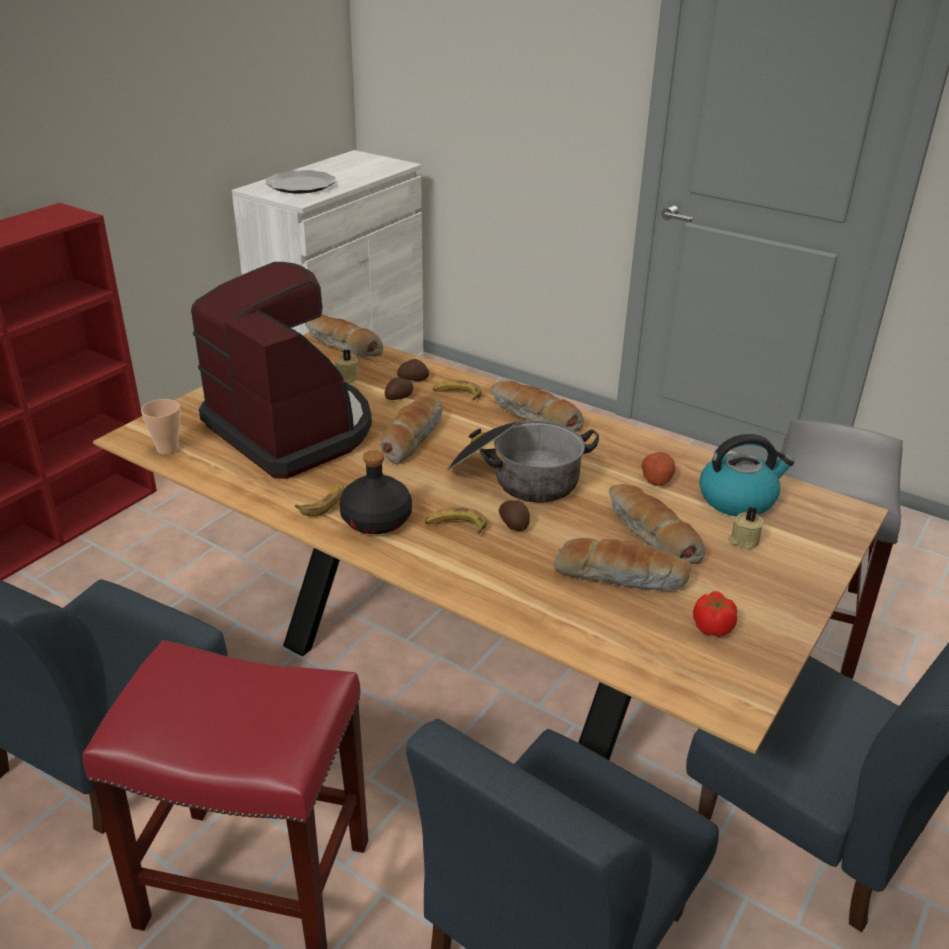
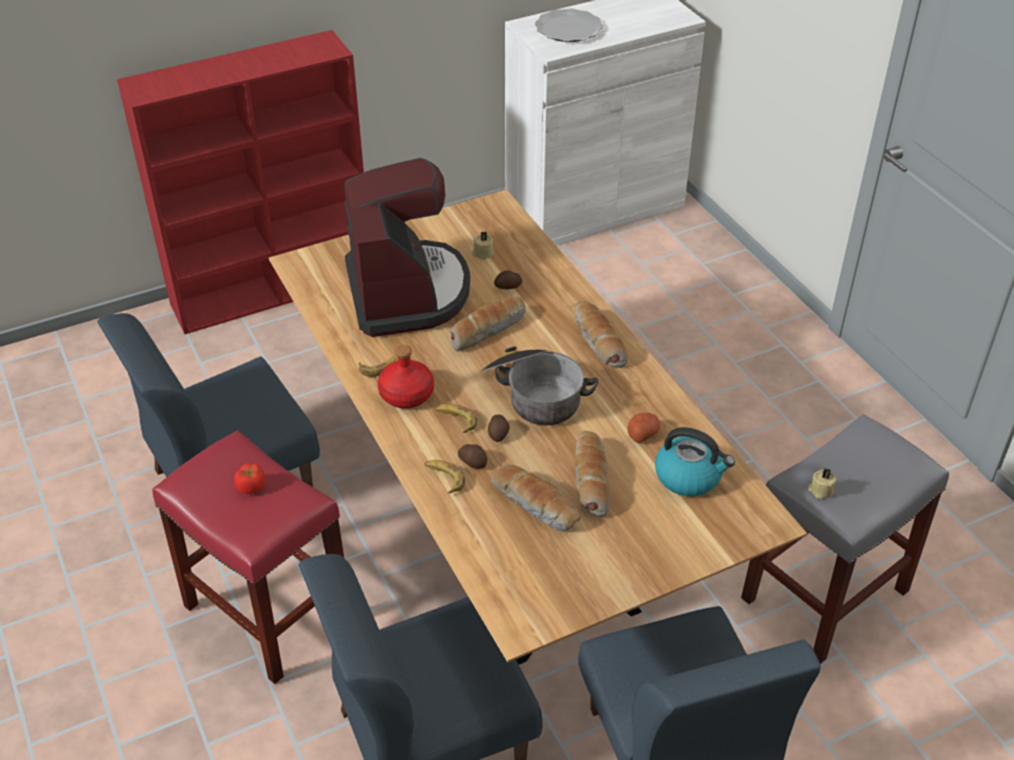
camera: 30 degrees right, 10 degrees up
(167, 449) = (311, 282): cup -> none
(342, 346) = (504, 217): bread -> none
(376, 520) = (406, 394): black bottle -> red bottle
(413, 379) = (534, 271): potato -> potato (473, 462)
(457, 395) = (555, 299): banana -> banana (444, 478)
(712, 627) = (563, 568): tomato -> tomato (251, 486)
(743, 541) = (655, 513): beige candle -> beige candle (820, 490)

